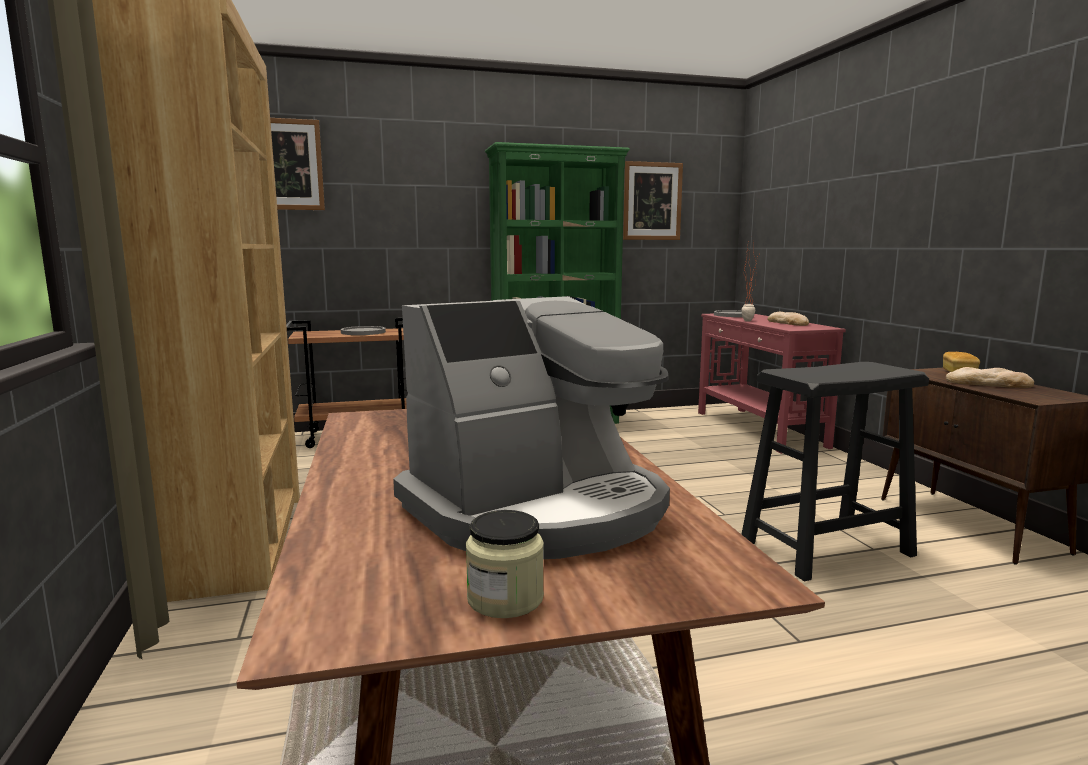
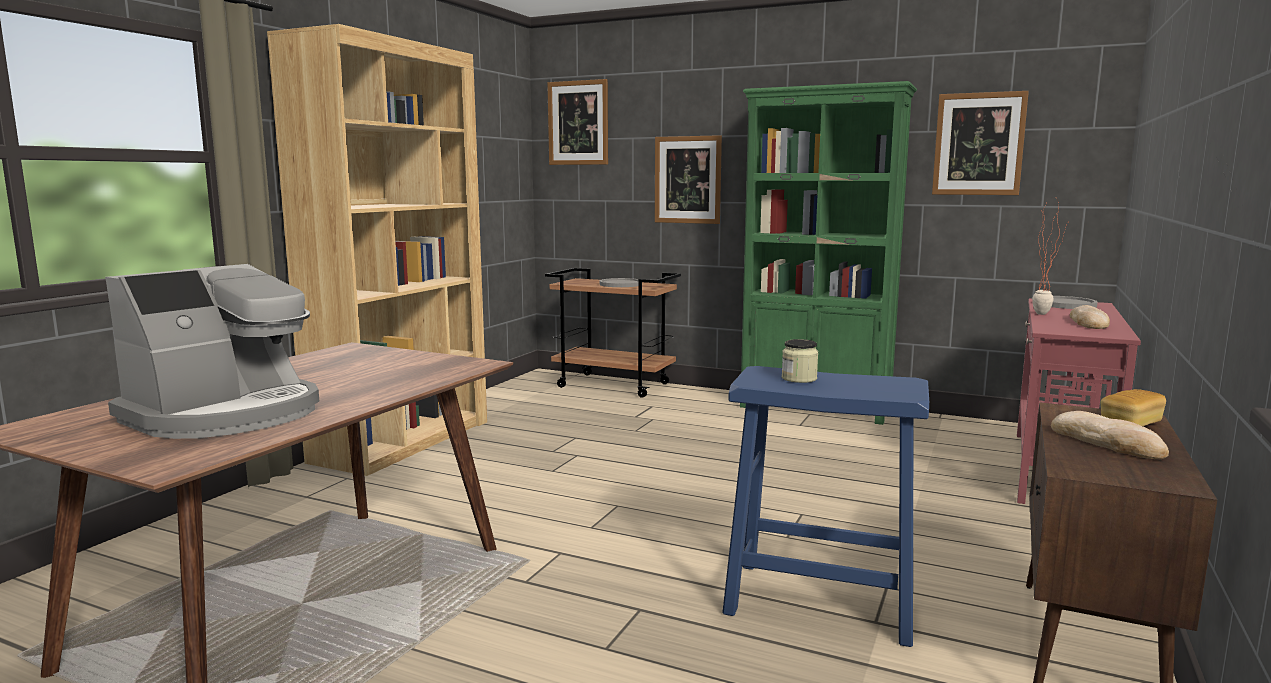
camera: 40 degrees right, 0 degrees up
(415, 227) = (687, 180): none -> picture
(505, 599) = (83, 440): jar -> jar (799, 378)
(538, 509) = (226, 414): coffee machine -> coffee machine turned 60 degrees counterclockwise
(827, 548) = (821, 601): black stool -> blue stool

